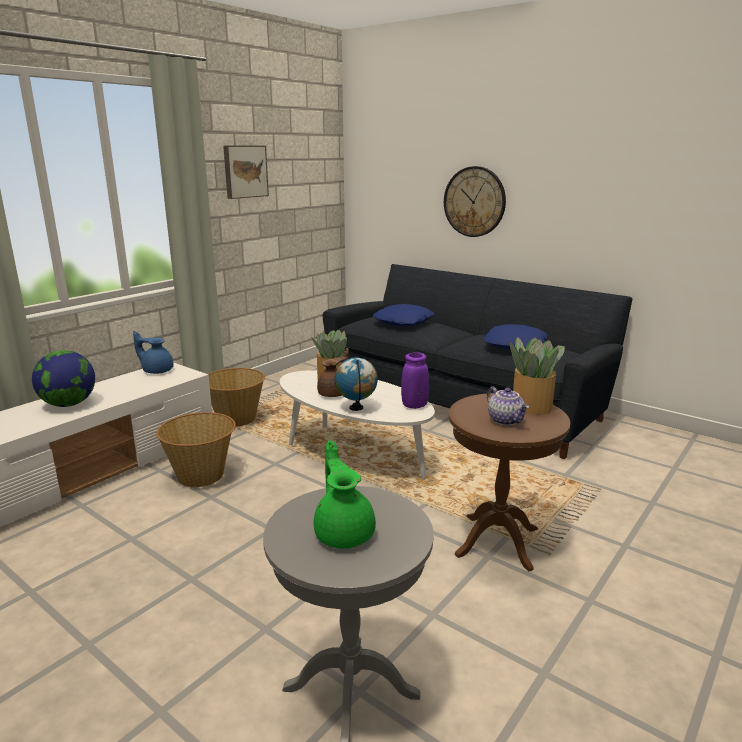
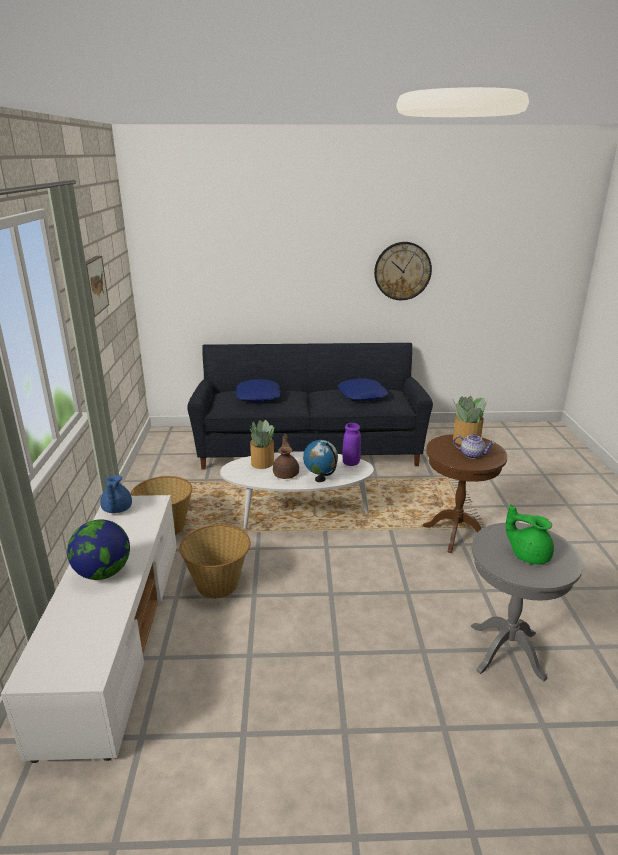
camera: 40 degrees left, 5 degrees up
(157, 370) = (116, 509): blue teapot -> blue teapot turned 75 degrees counterclockwise
(474, 202) = (278, 284): wall clock -> wall clock (402, 271)

